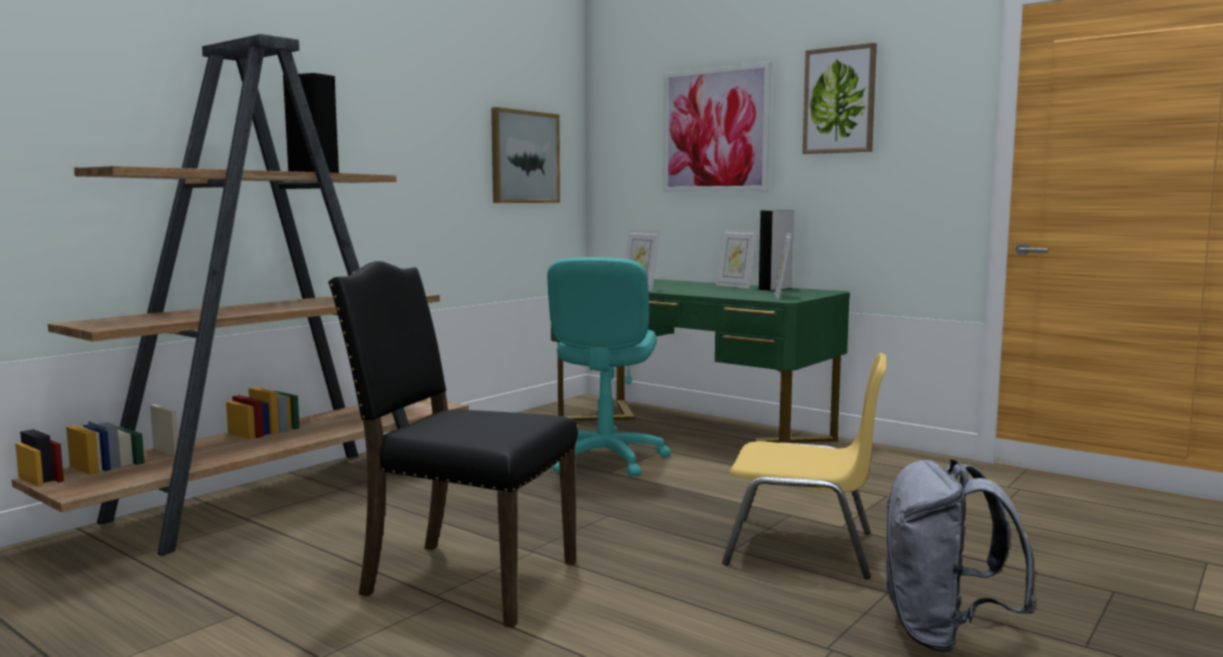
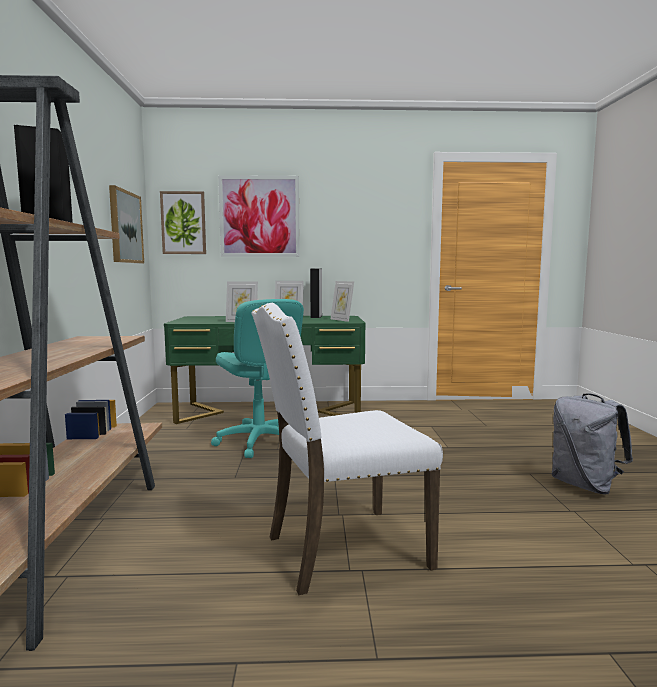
camera: 40 degrees left, 0 degrees up
(464, 579) = (342, 550): black chair -> white chair
(803, 548) = (457, 463): yellow chair -> none
(839, 100) = (344, 203): picture -> picture (183, 223)

